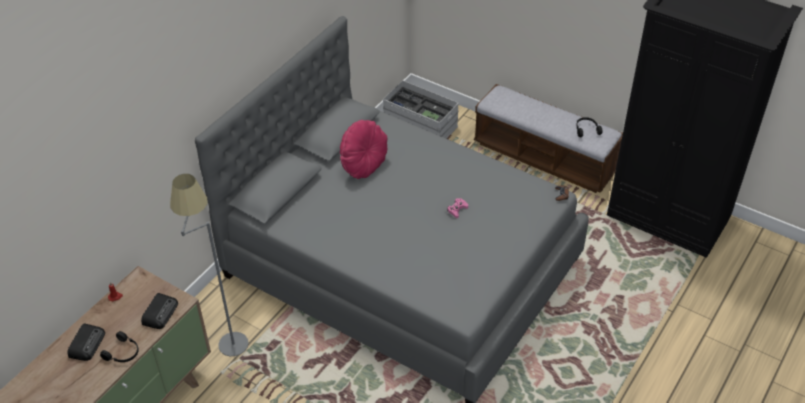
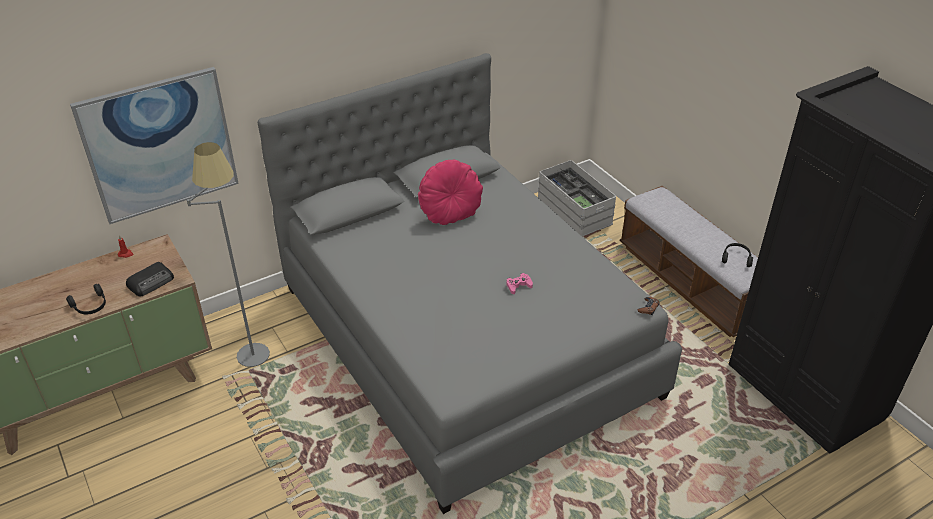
camera: 25 degrees right, 5 degrees down
(87, 343) = (68, 286): radio -> none
(125, 190) = (159, 145): none -> picture

